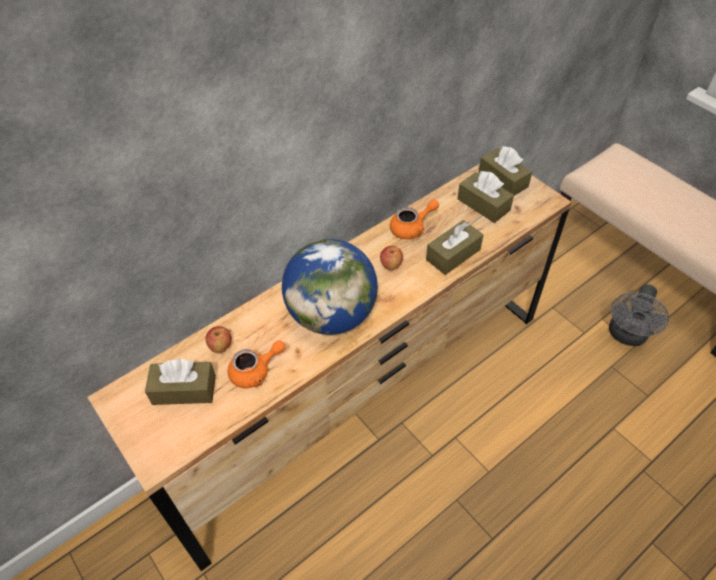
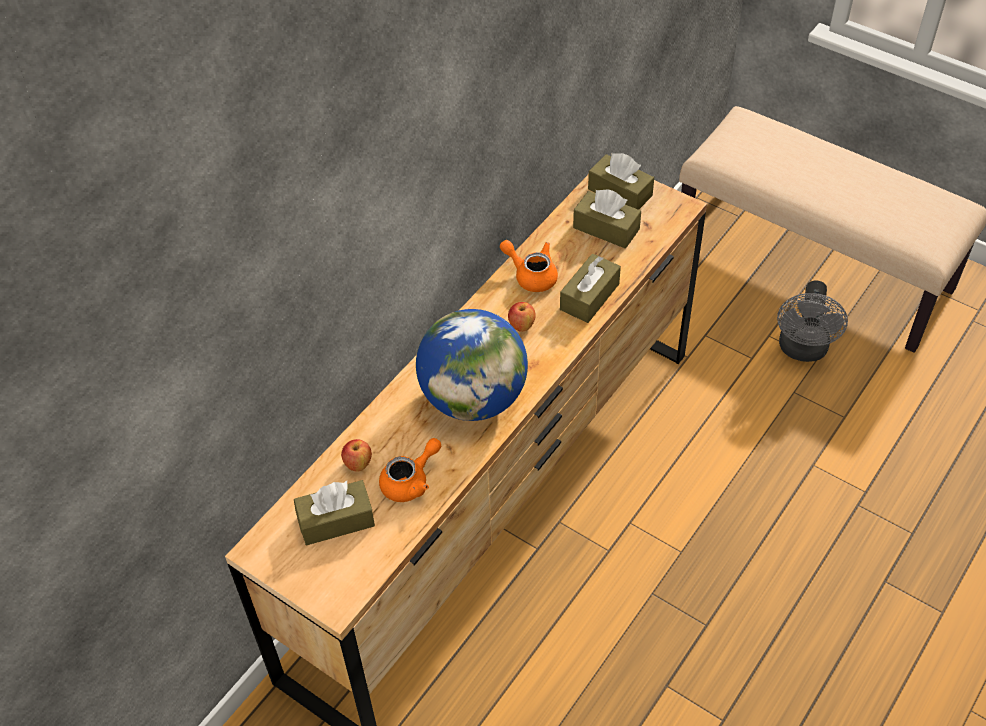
camera: 15 degrees left, 0 degrees up
(412, 228) = (531, 275): orange teapot -> orange teapot turned 105 degrees counterclockwise

